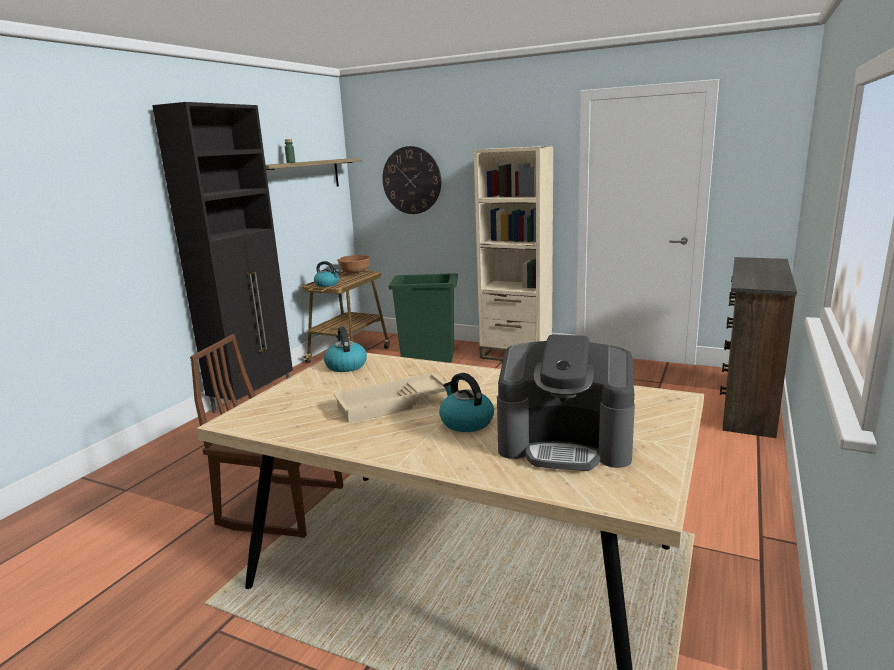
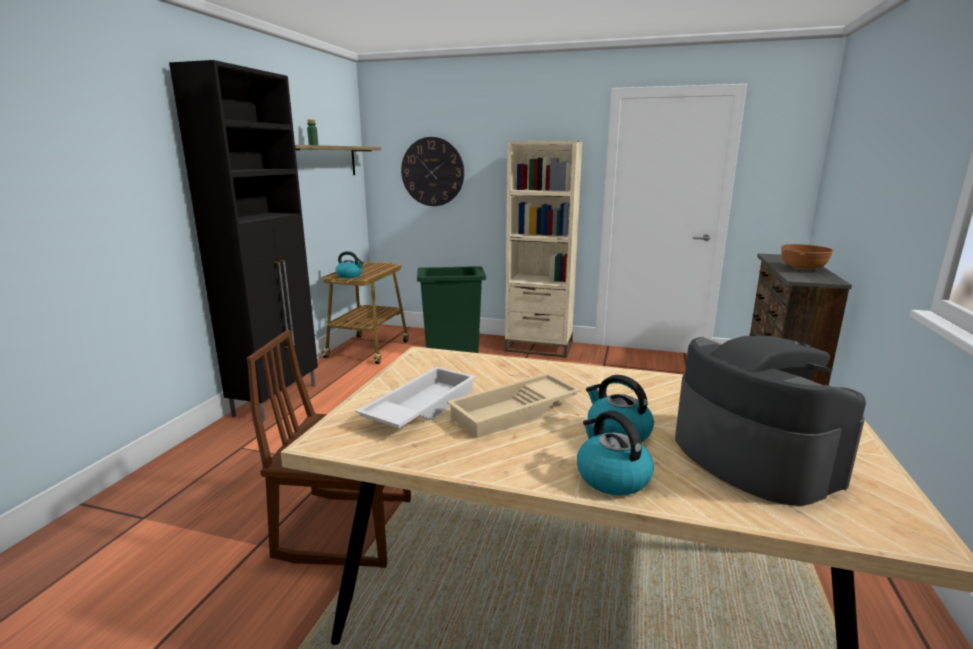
camera: 10 degrees left, 0 degrees up
(318, 398) = (419, 407): none -> white tray
(345, 366) = (429, 365): kettle -> kettle (611, 477)
(355, 273) = (374, 264): brown bowl -> brown bowl (803, 269)
(565, 443) = (752, 456): coffee machine -> coffee machine turned 120 degrees counterclockwise

